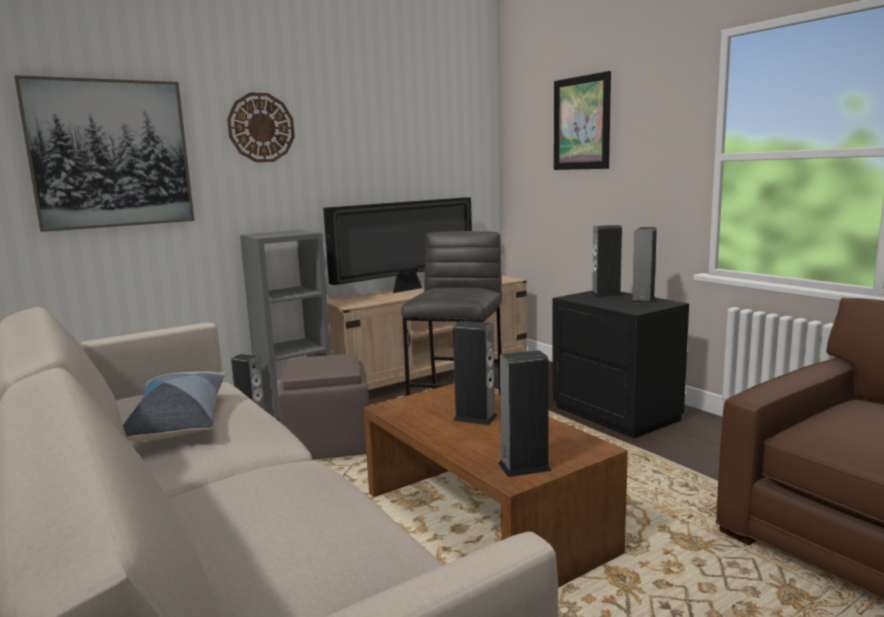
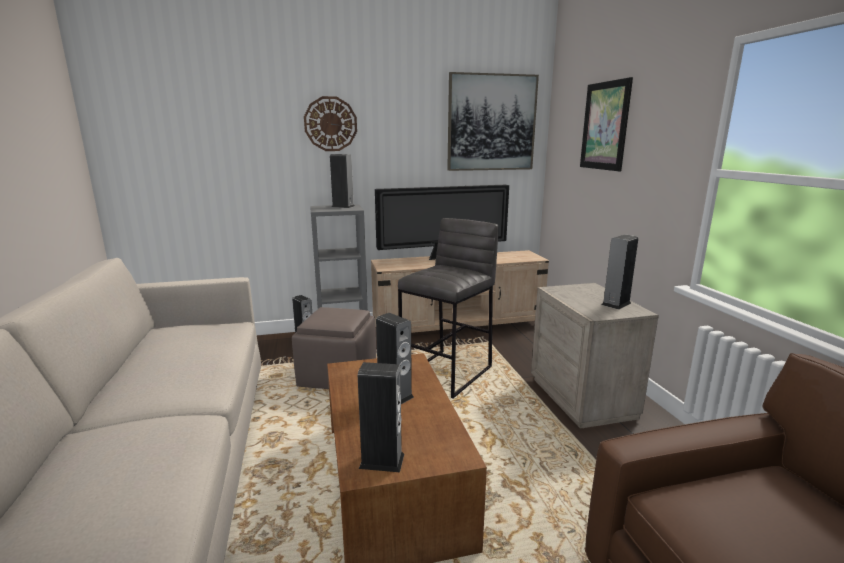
camera: 20 degrees right, 5 degrees up
(111, 154) = (217, 143): picture -> picture (491, 123)
(178, 420) = (169, 357): pillow -> none
(606, 294) = (589, 291): speaker -> speaker (343, 206)
(617, 413) = (583, 398): black nightstand -> beige nightstand

